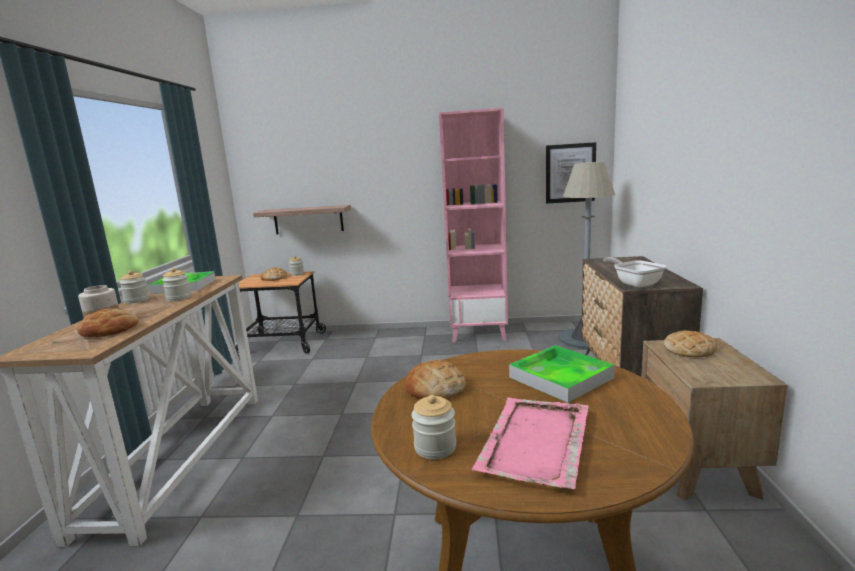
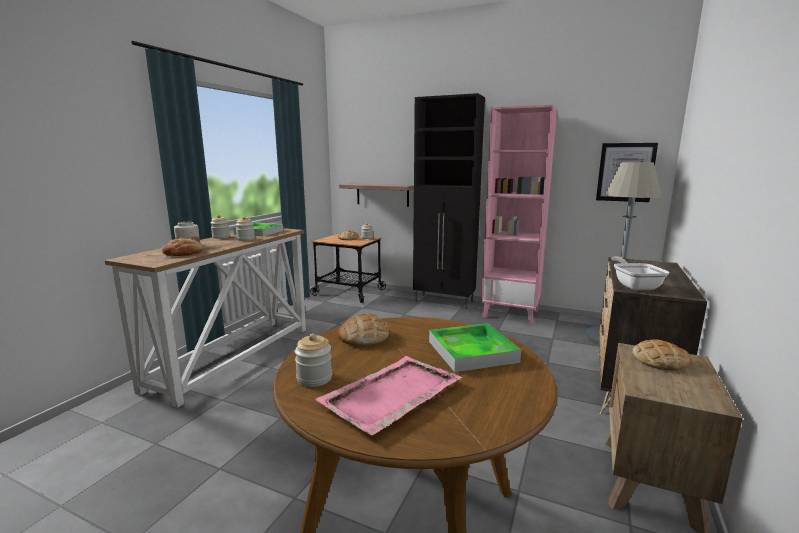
camera: 20 degrees right, 0 degrees up
(403, 334) = (444, 302): none -> black cabinet

